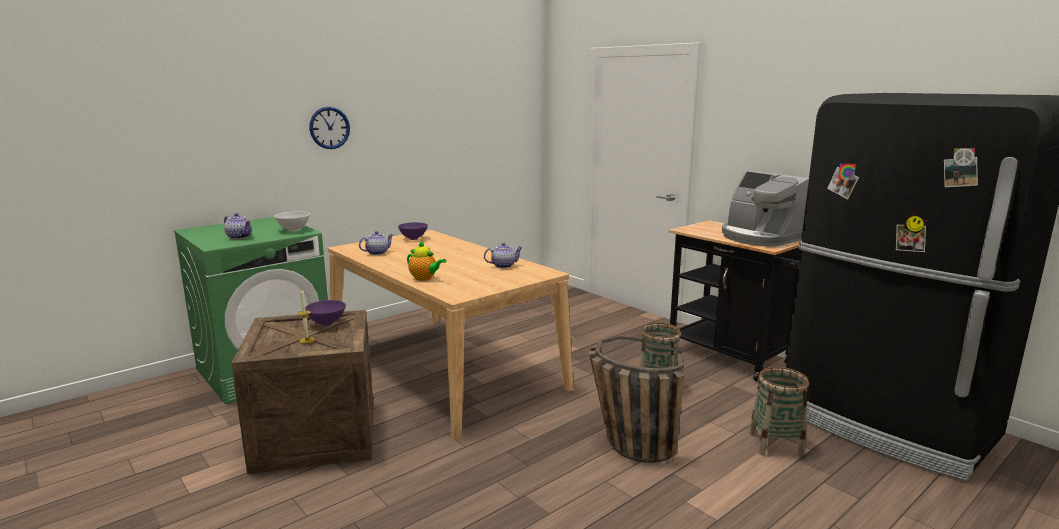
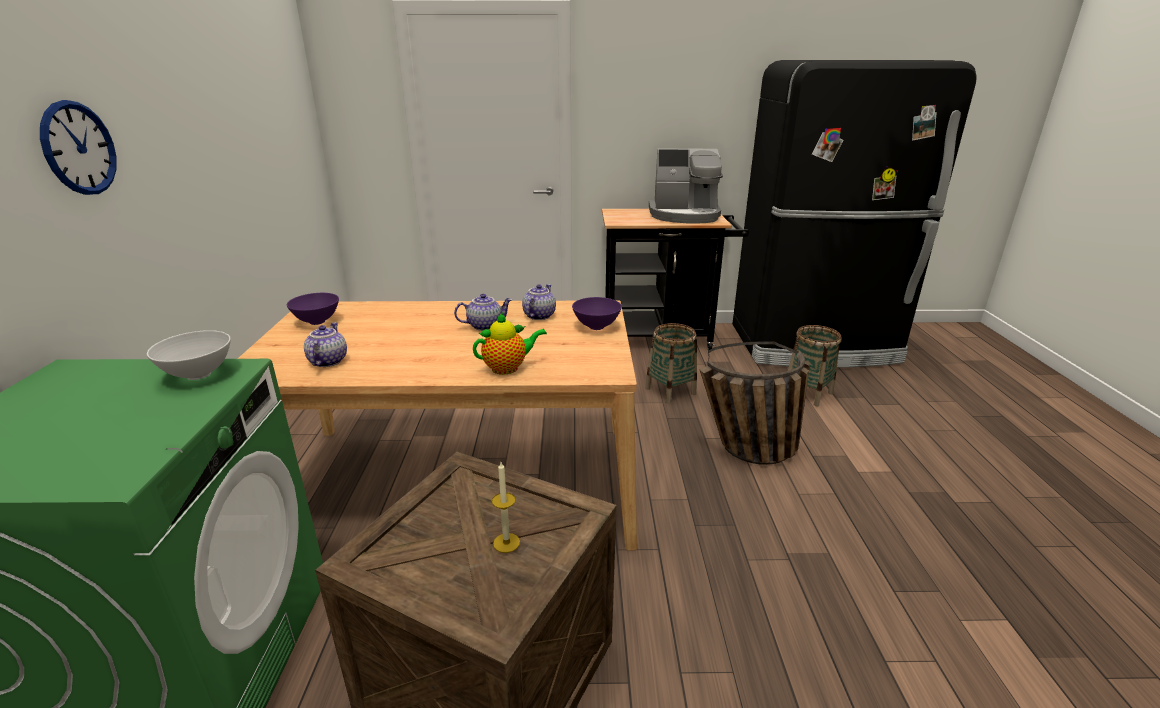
camera: 50 degrees left, 10 degrees up
(240, 237) = (119, 434): teapot -> teapot (485, 325)
(327, 323) = (461, 501): purple bowl -> purple bowl (596, 327)

